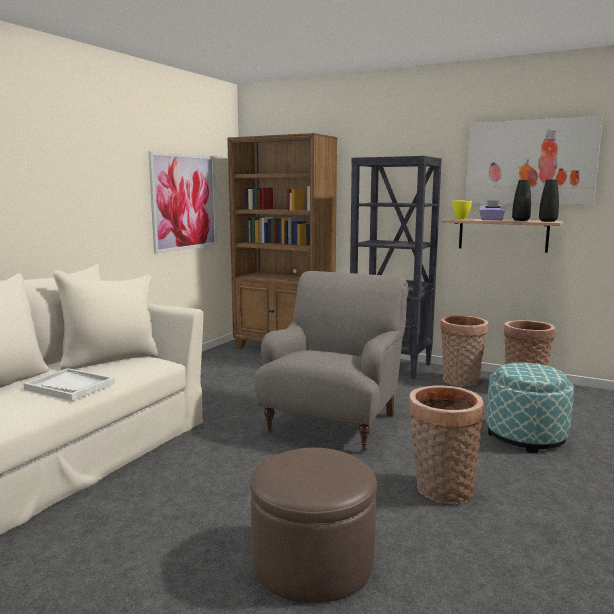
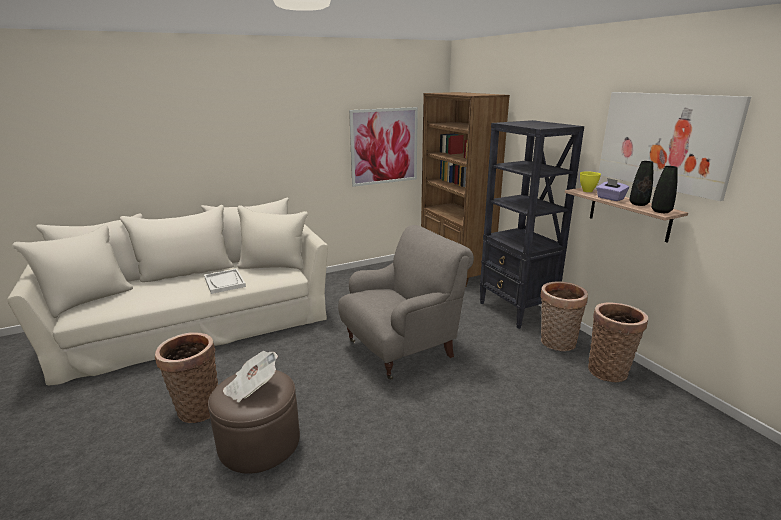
camera: 35 degrees right, 10 degrees up
(313, 468) = (252, 388): none -> newspaper
(441, 490) = (395, 432): basket -> basket (196, 408)
(526, 436) = (532, 417): ottoman -> none

